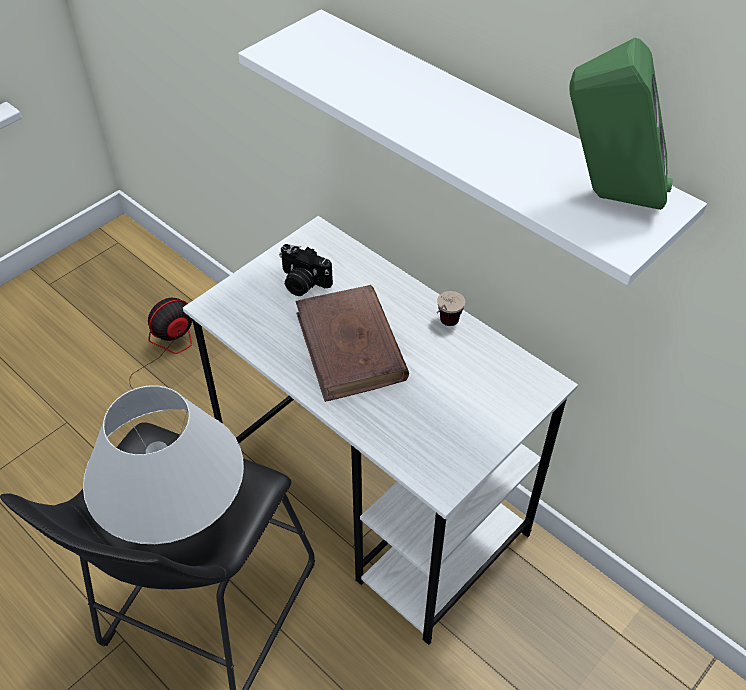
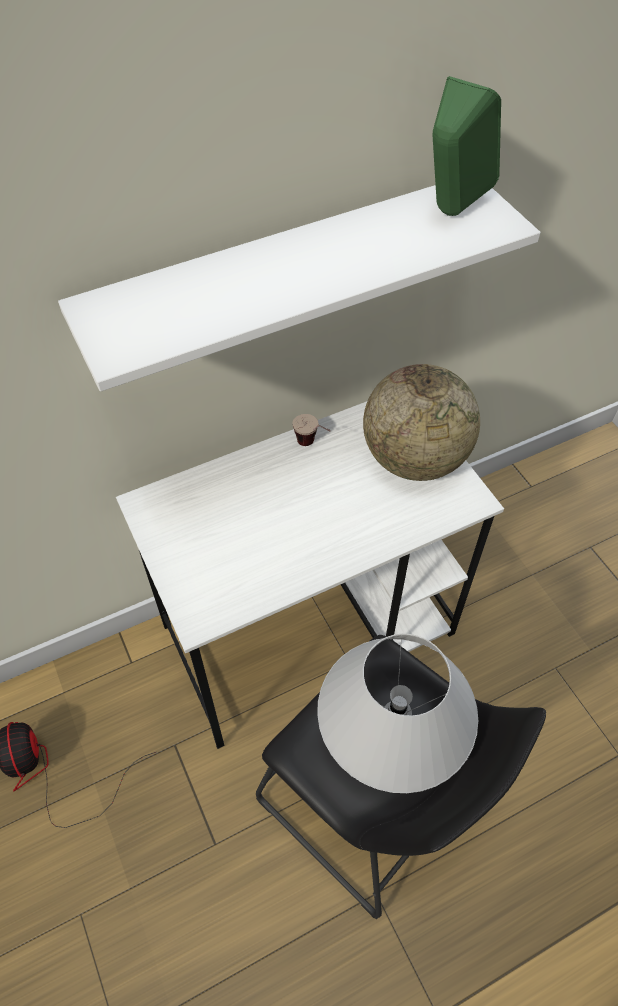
camera: 70 degrees left, 5 degrees up
(302, 283) = (205, 534): camera -> none
(350, 347) = (305, 519): brown book -> none
(472, 415) = (414, 459): none -> globe

